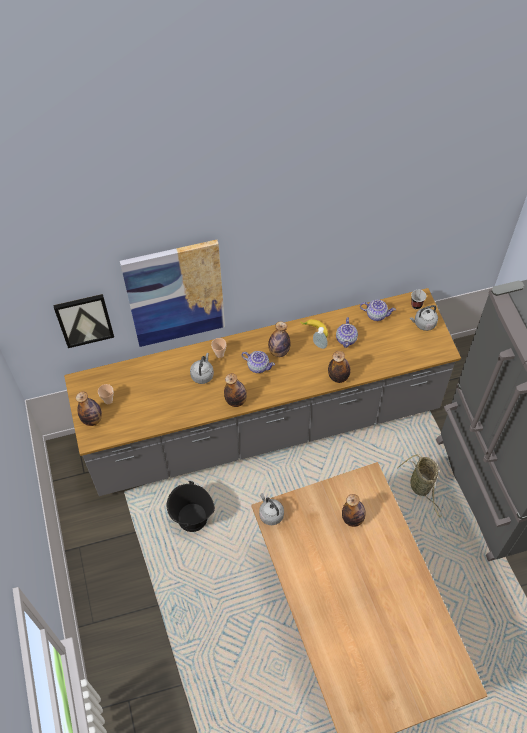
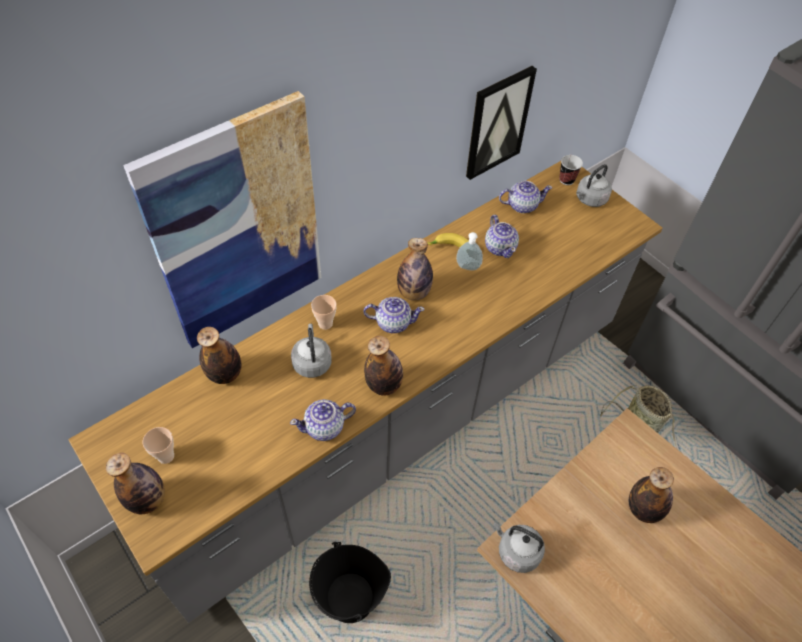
camera: 25 degrees left, 5 degrees down
(84, 320) = (80, 319): picture -> picture (497, 123)
(194, 413) = (325, 427): none -> teapot
(338, 377) = (518, 301): bottle -> bottle (225, 374)

